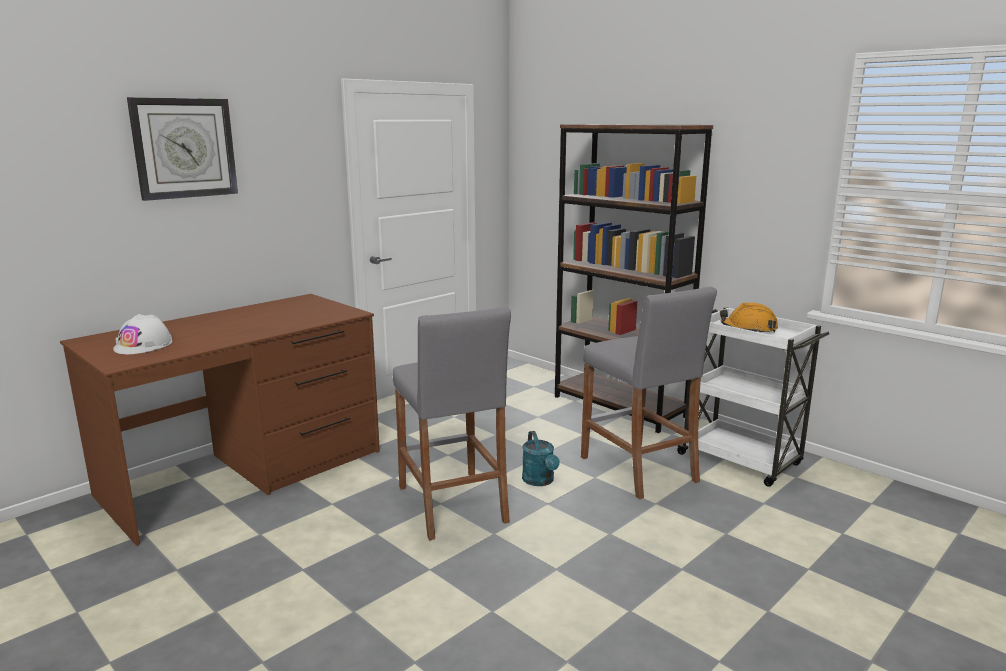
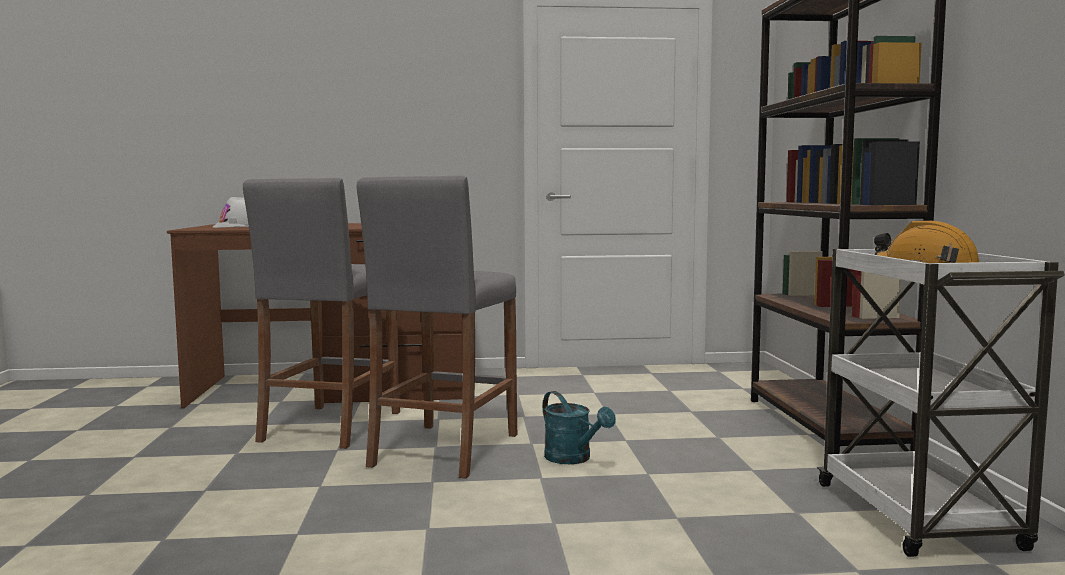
camera: 40 degrees right, 10 degrees down
(184, 148) = (342, 60): wall clock -> none
(540, 481) = (573, 459): turquoise watering can -> turquoise watering can turned 60 degrees counterclockwise
(638, 469) = (723, 482): grey stool -> grey stool (330, 426)

